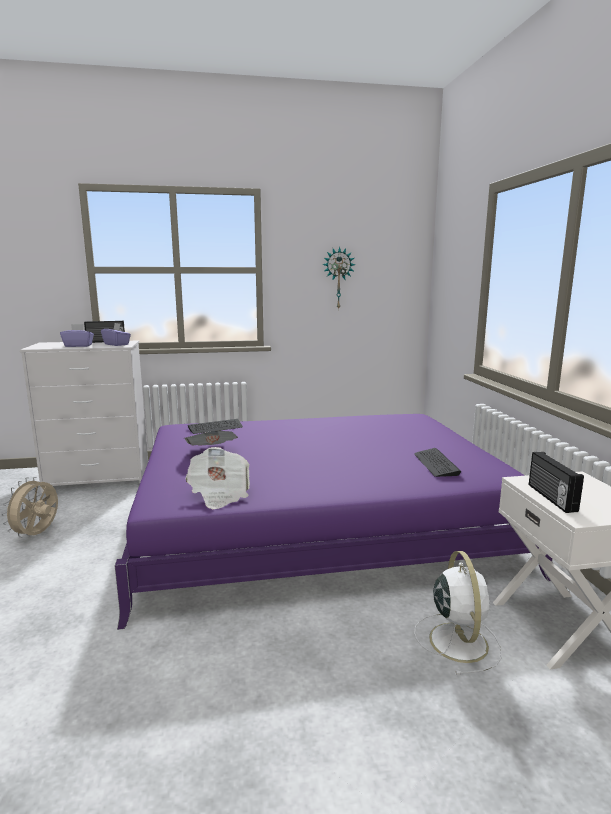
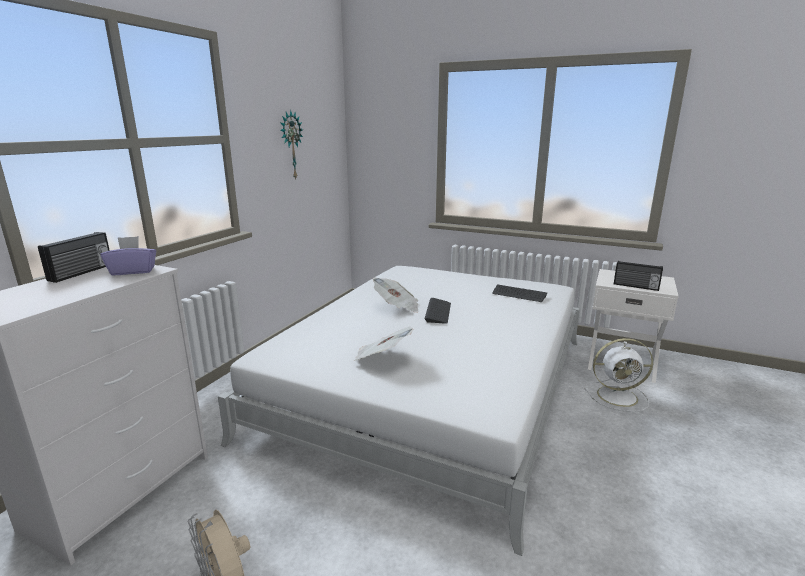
camera: 55 degrees left, 5 degrees up
(78, 346) = (80, 289): purple tissue box -> none
(215, 427) = (303, 338): keyboard -> keyboard (438, 312)
(219, 494) = (496, 380): newspaper -> newspaper (397, 307)
(317, 523) = (432, 385): purple bed -> white bed
(457, 640) = (619, 396): white fan -> white fan turned 150 degrees clockwise

